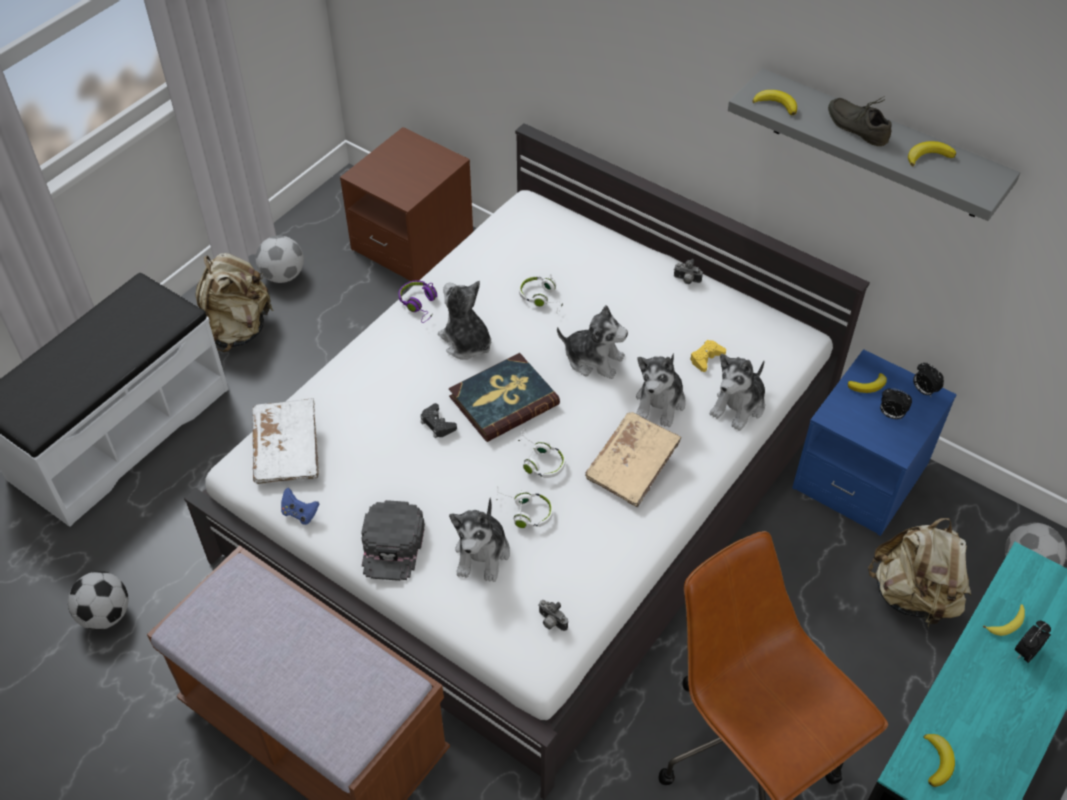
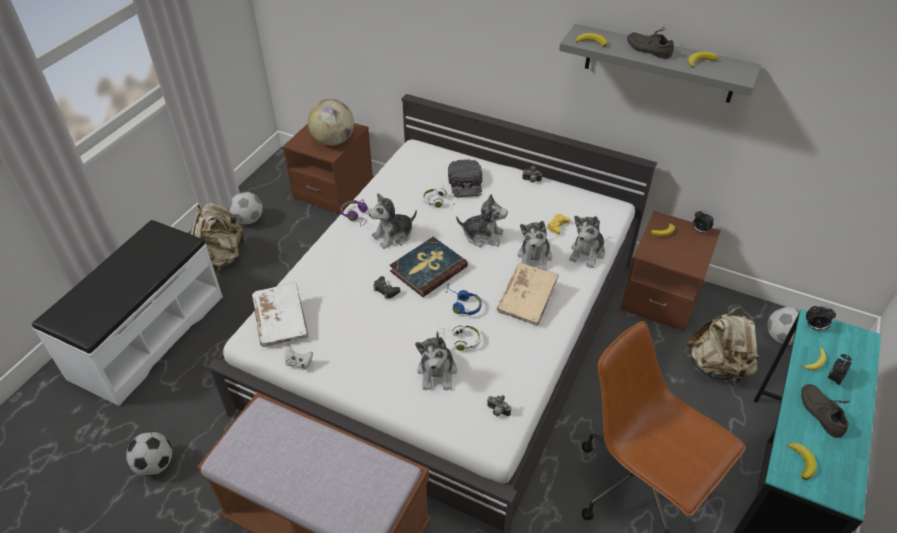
camera: 10 degrees left, 5 degrees down
(300, 513) = (299, 363): blue game controller -> white game controller
(393, 545) = (371, 375): black cap -> black cap (465, 182)
(414, 176) = (333, 141): none -> globe
(466, 342) = (393, 235): plush toy -> plush toy turned 75 degrees counterclockwise
(539, 460) = (462, 304): white headphones -> blue headphones
(860, 476) = (661, 297): blue nightstand -> brown nightstand
(891, 415) = (683, 248): alarm clock -> alarm clock (814, 327)
(991, 698) = (822, 413): none -> grey shoe

